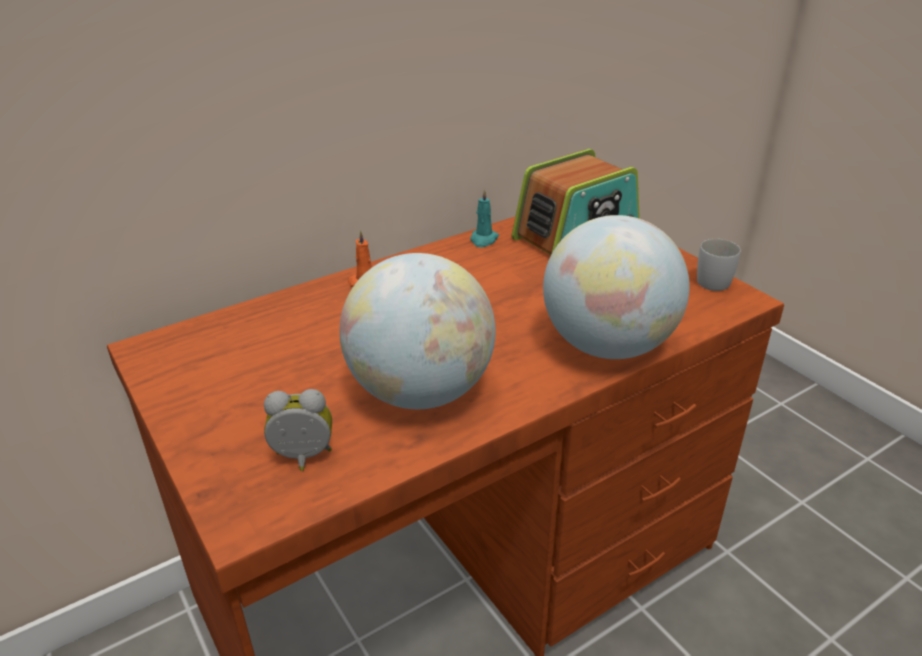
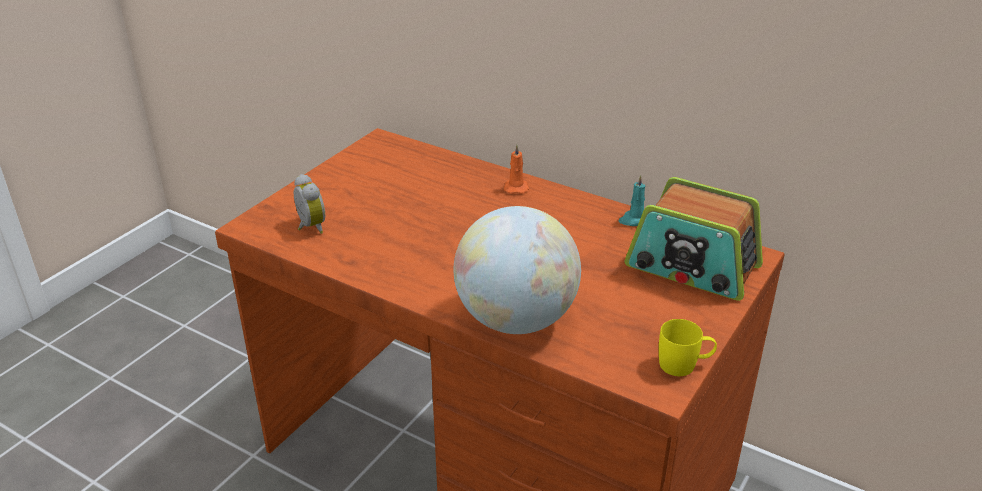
camera: 65 degrees right, 0 degrees up
(420, 391) = (399, 249): globe -> none
(714, 279) = (684, 365): white mug -> yellow mug

